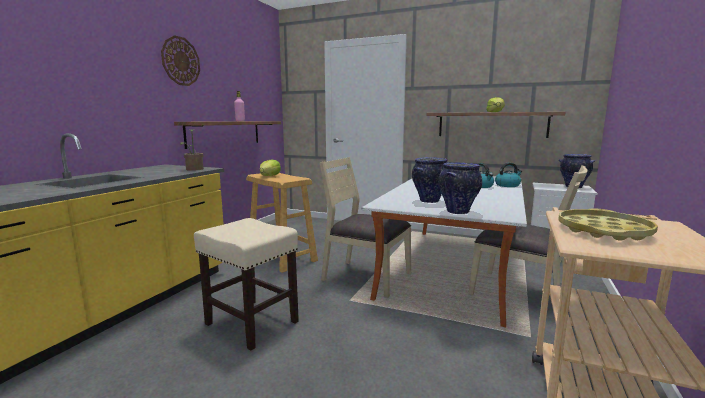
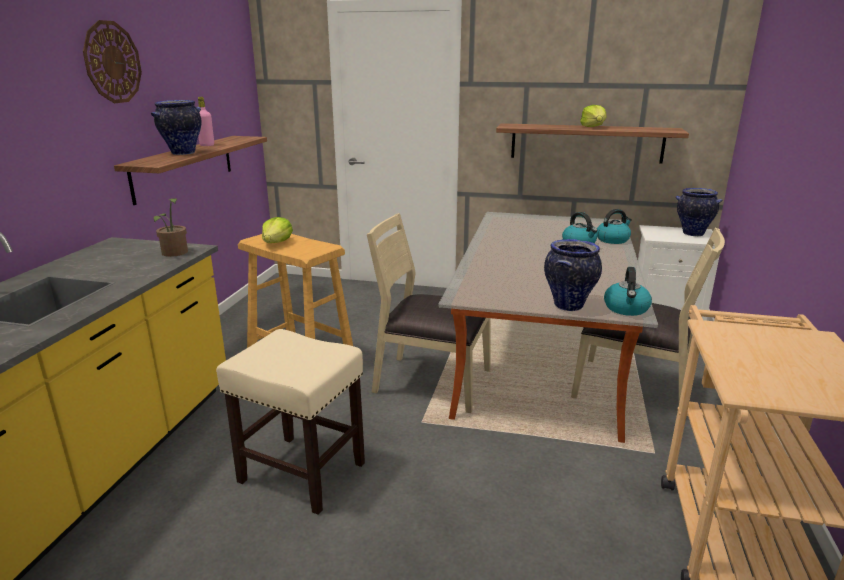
camera: 10 degrees left, 10 degrees up
(429, 201) = (523, 284): vase -> vase (182, 153)
(503, 215) = (626, 309): none -> kettle
(603, 231) = (760, 359): yellow tray -> none

